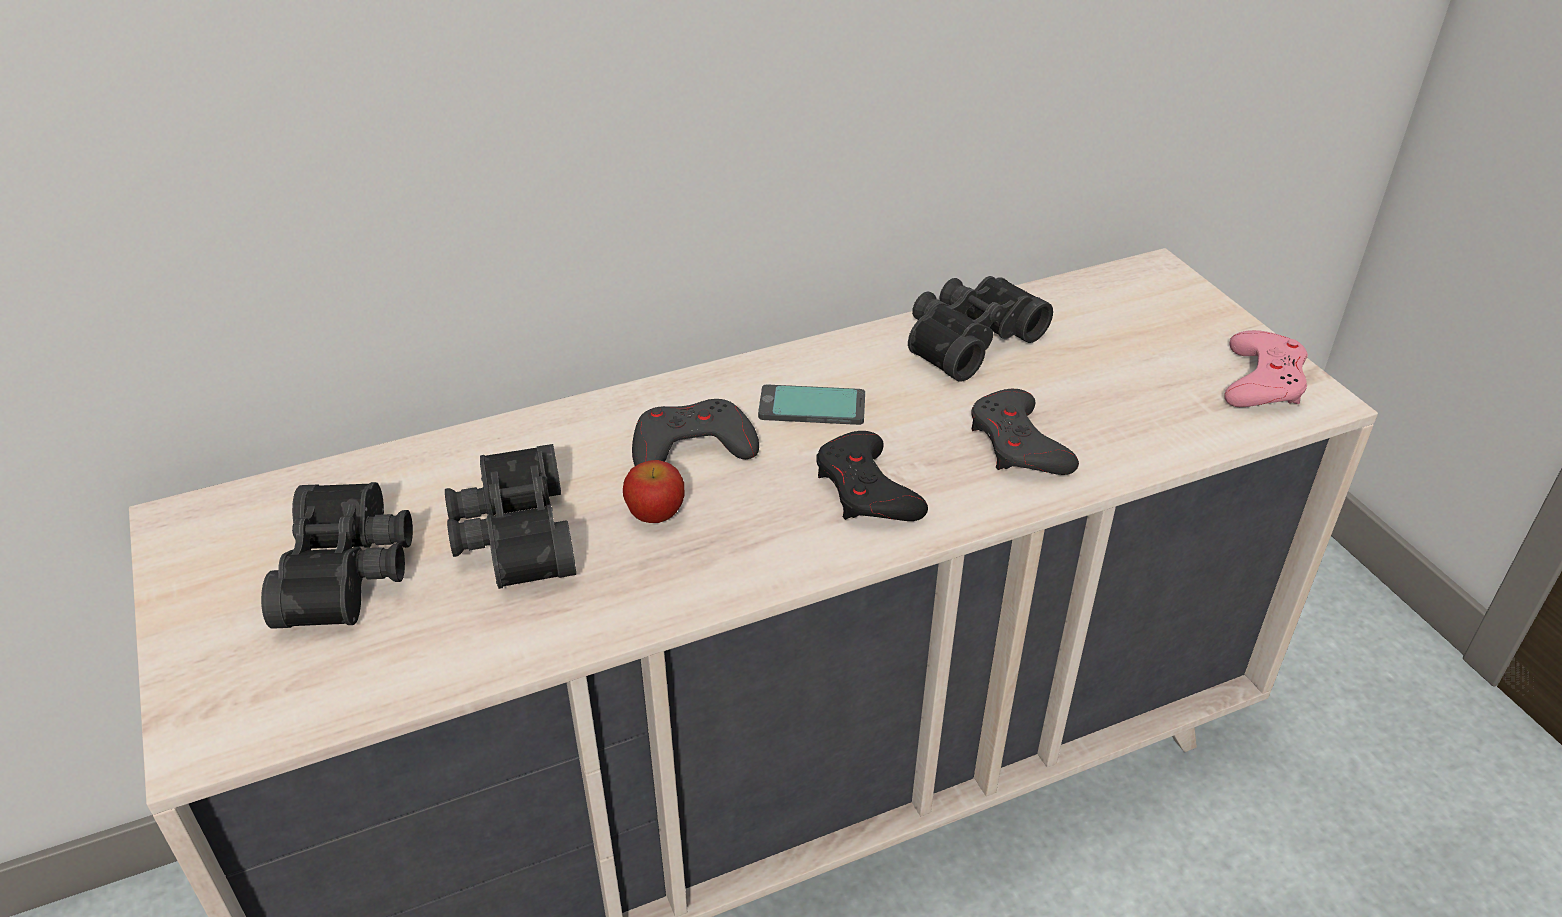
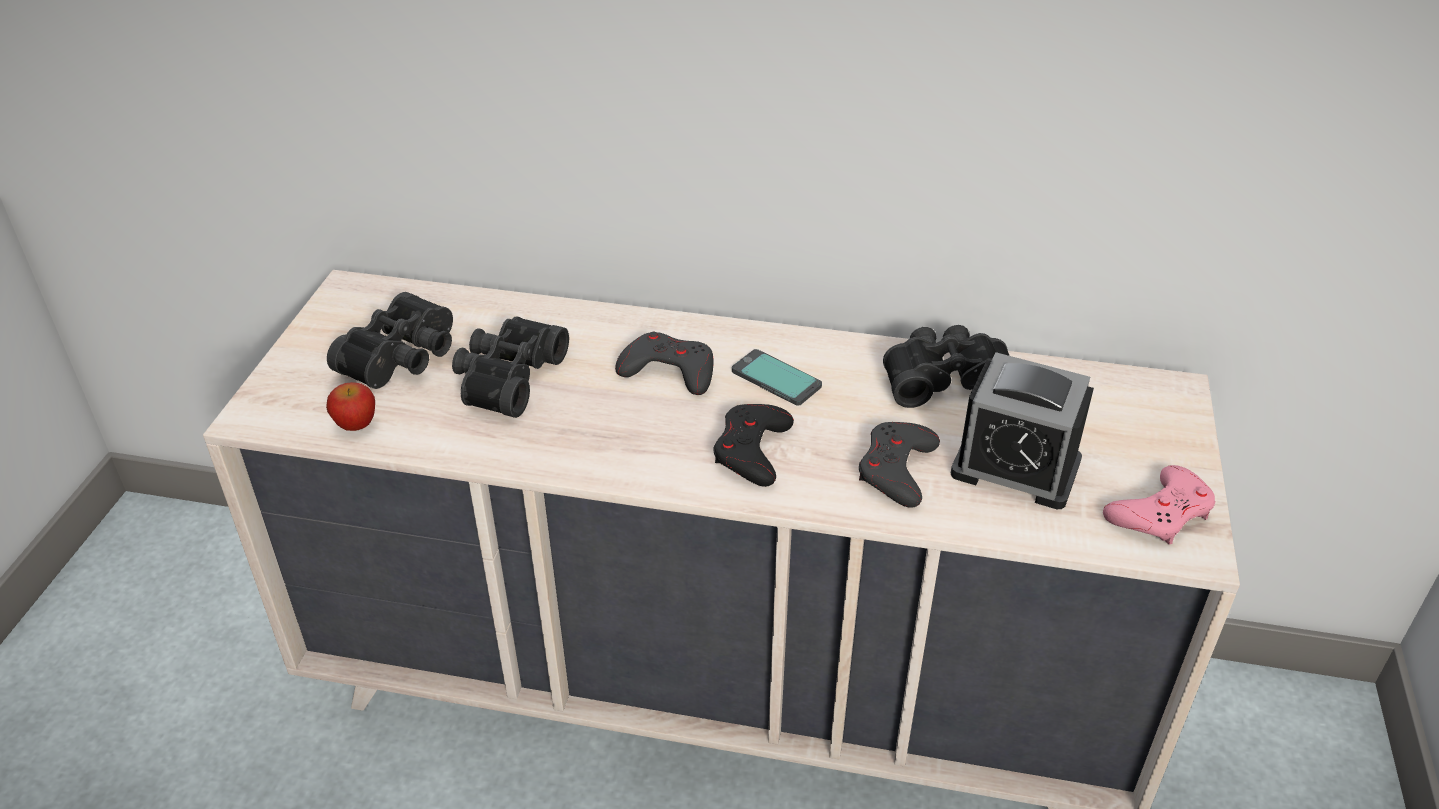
camera: 35 degrees right, 0 degrees up
(656, 514) = (602, 403): apple -> apple (356, 424)
(1113, 394) = (1015, 468): none -> alarm clock

